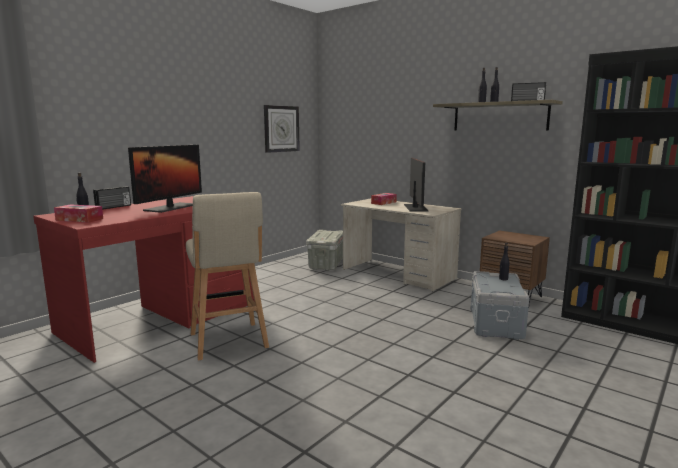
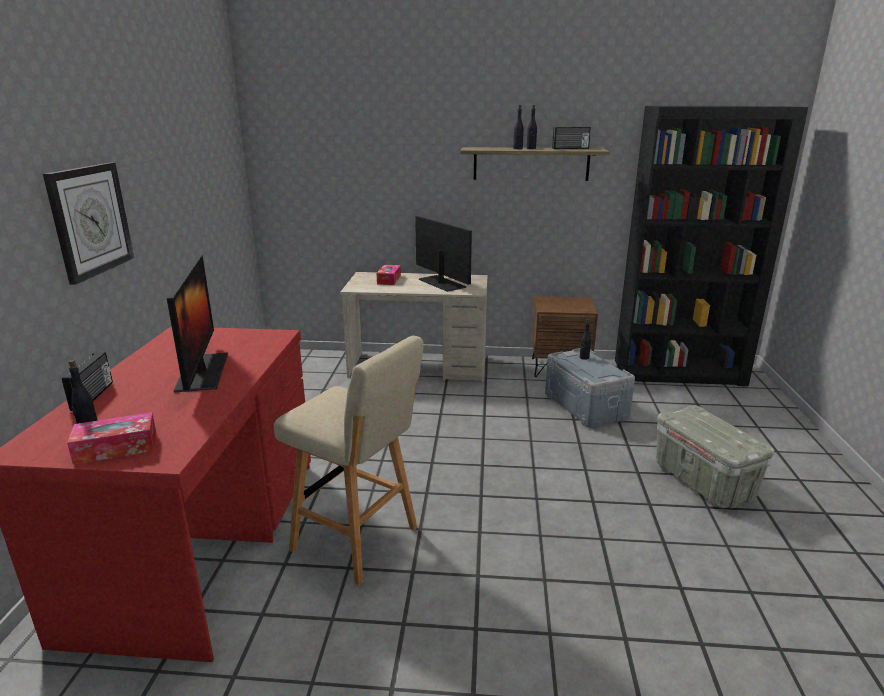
camera: 35 degrees left, 10 degrees up
(281, 129) = (215, 185): wall clock -> wall clock (90, 220)
(326, 264) = (314, 374): grey storage box -> grey storage box (702, 481)

